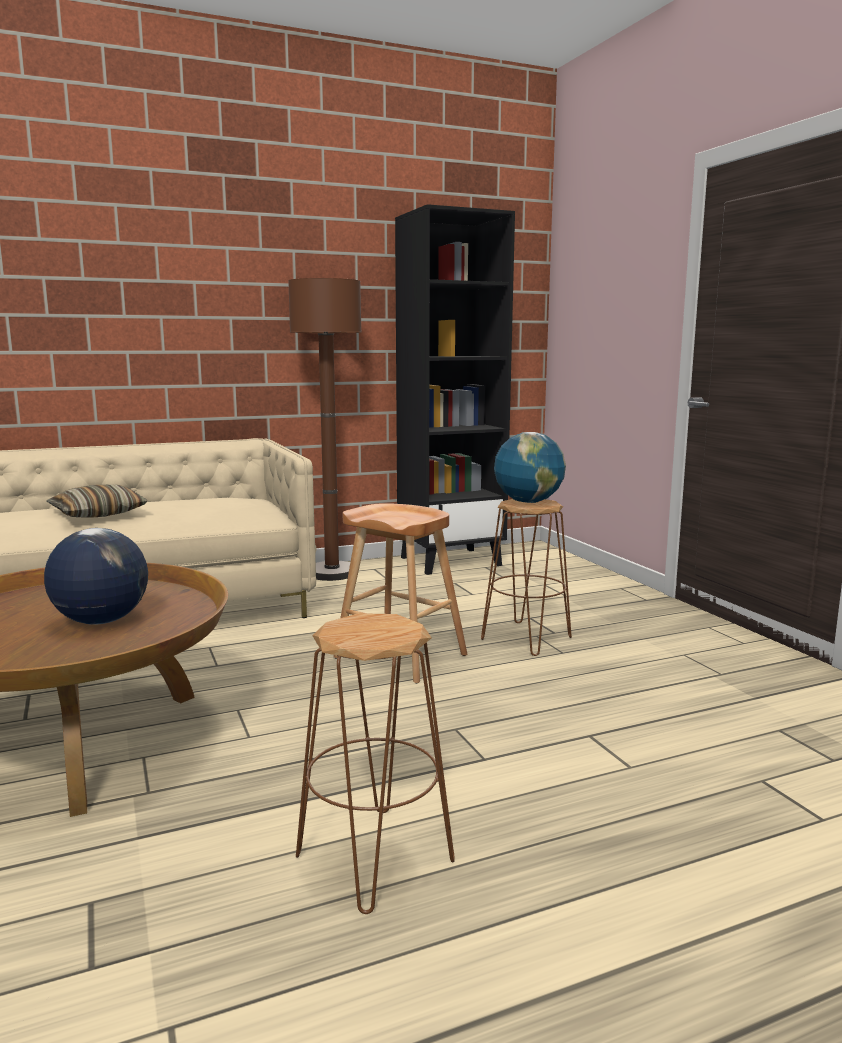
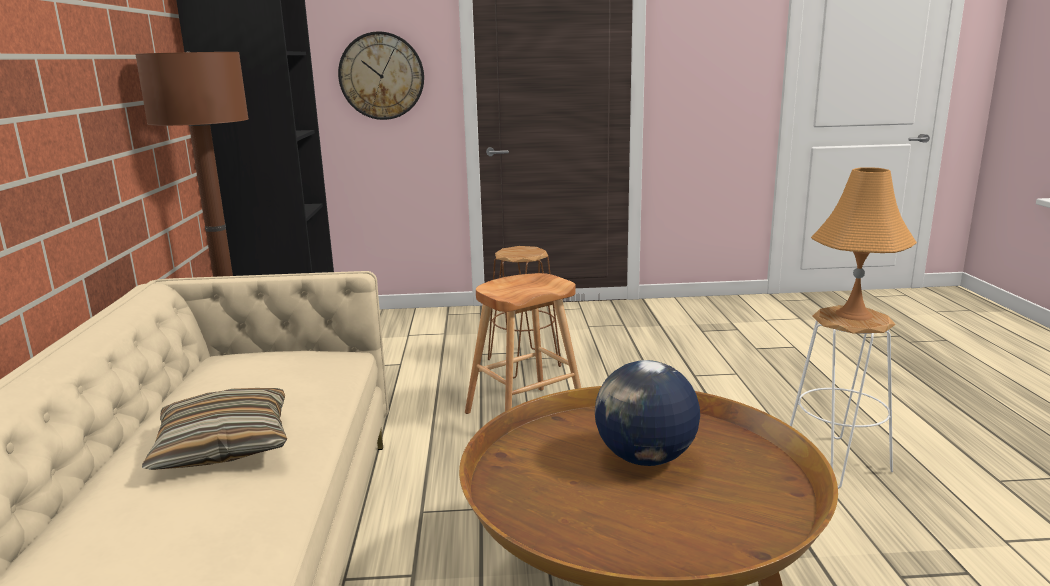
camera: 70 degrees left, 5 degrees up
(374, 859) = (837, 462): brown stool -> white stool
(376, 629) = (853, 314): none -> orange table lamp
(528, 502) = (518, 251): globe -> none
(623, 308) = (381, 76): none -> wall clock

